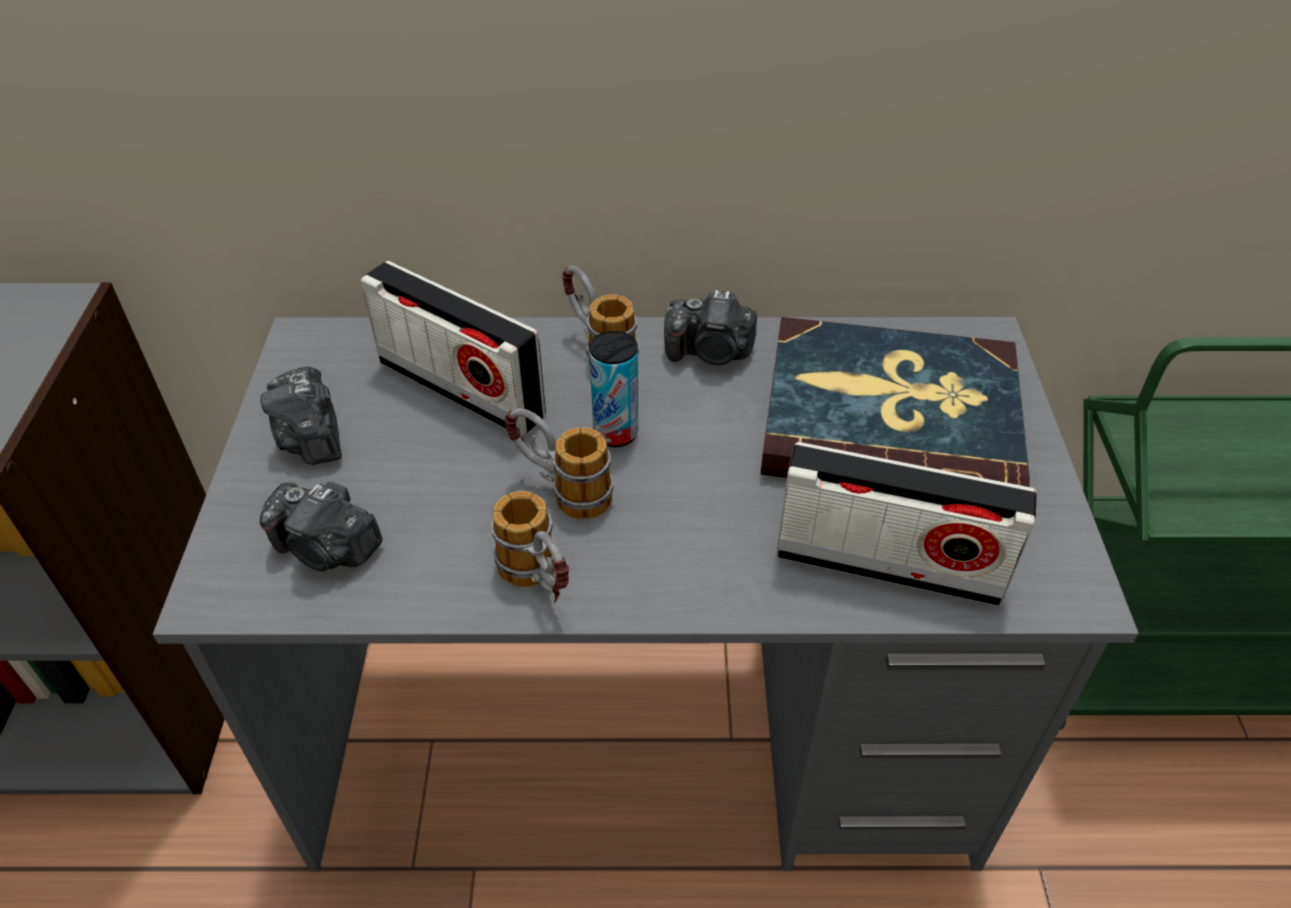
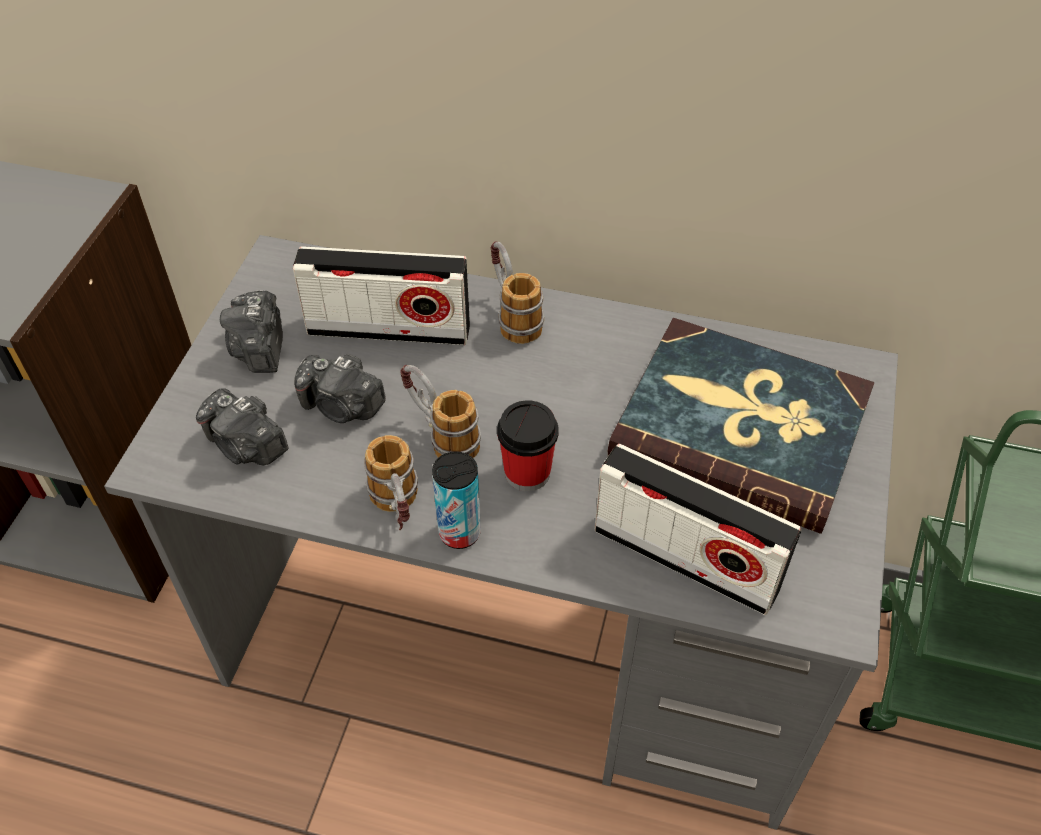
camera: 15 degrees right, 5 degrees up
(461, 389) = (389, 329): radio -> radio turned 45 degrees counterclockwise
(615, 433) = (501, 394): can -> can (459, 533)
(676, 510) = (527, 473): none -> cup
(710, 352) = (607, 336): camera -> camera (342, 406)

